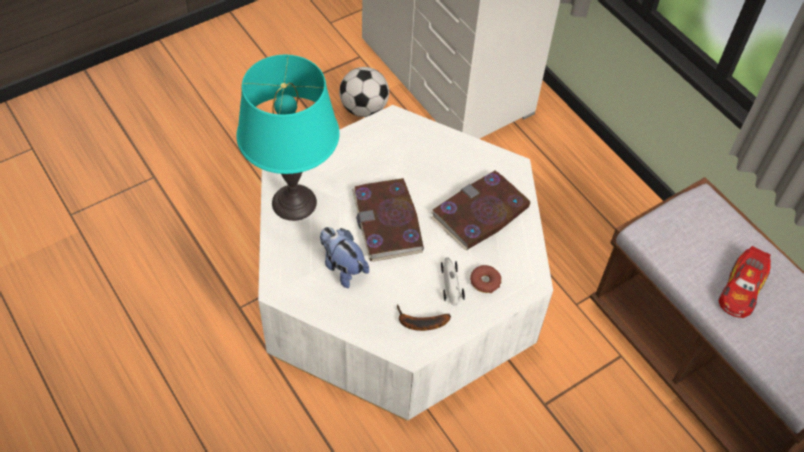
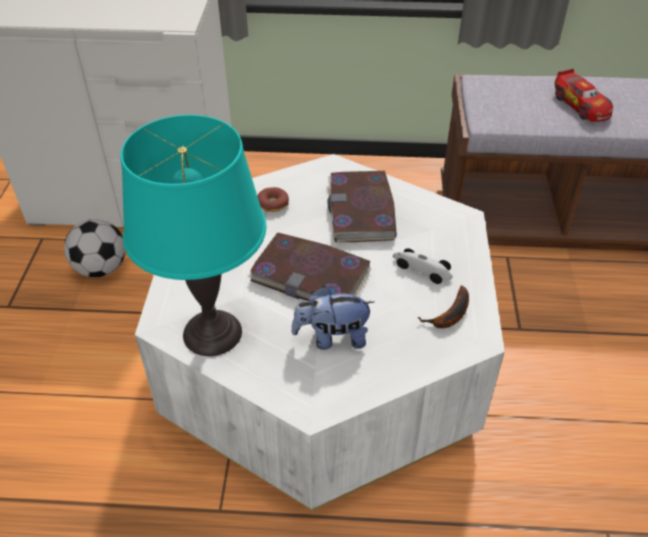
camera: 50 degrees left, 10 degrees down
(485, 282) = (439, 247): donut -> donut (272, 204)

